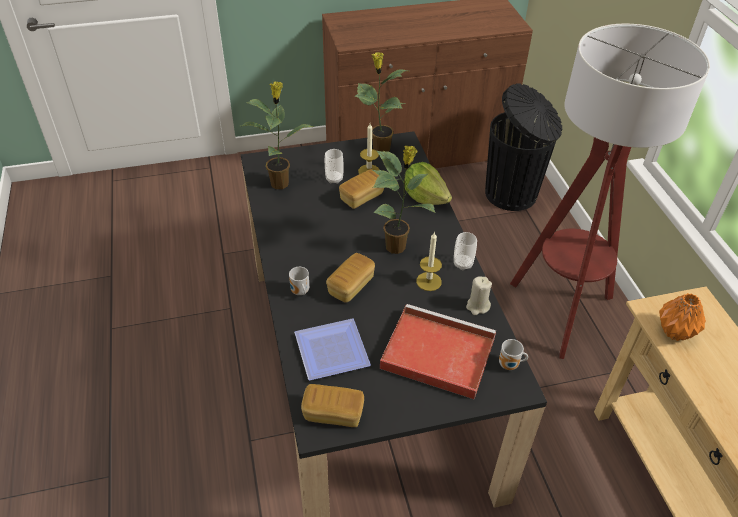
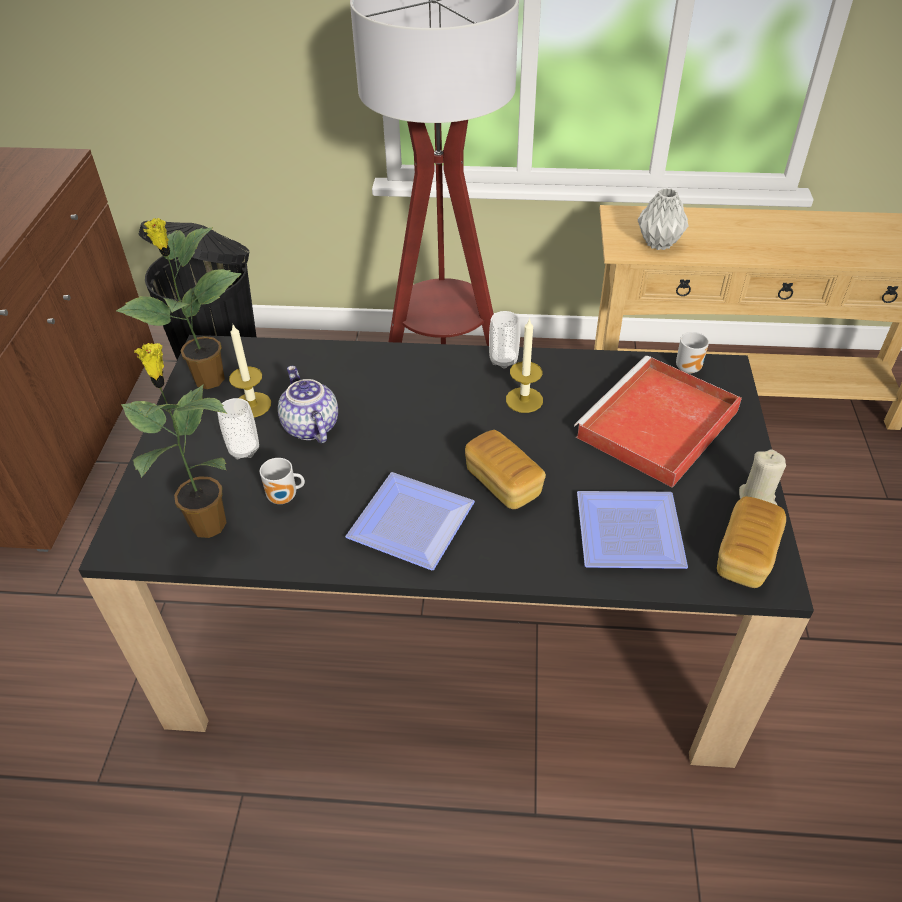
camera: 70 degrees left, 0 degrees up
(299, 292) = (495, 548): mug -> mug (285, 498)
(307, 256) = (416, 522): none -> plate
(362, 197) = (309, 427): bread -> teapot
(397, 247) = (441, 414): potted plant -> none
(425, 197) = (350, 361): lettuce -> none
(477, 306) = (585, 368): beige candle -> beige candle (757, 498)
(674, 331) = (658, 243): orange vase -> grey vase

